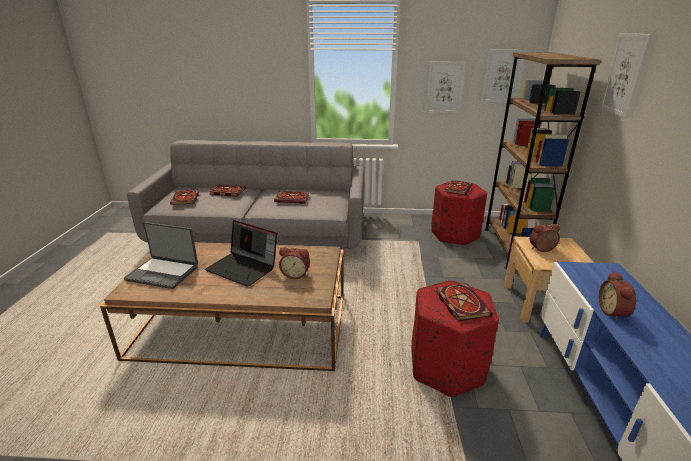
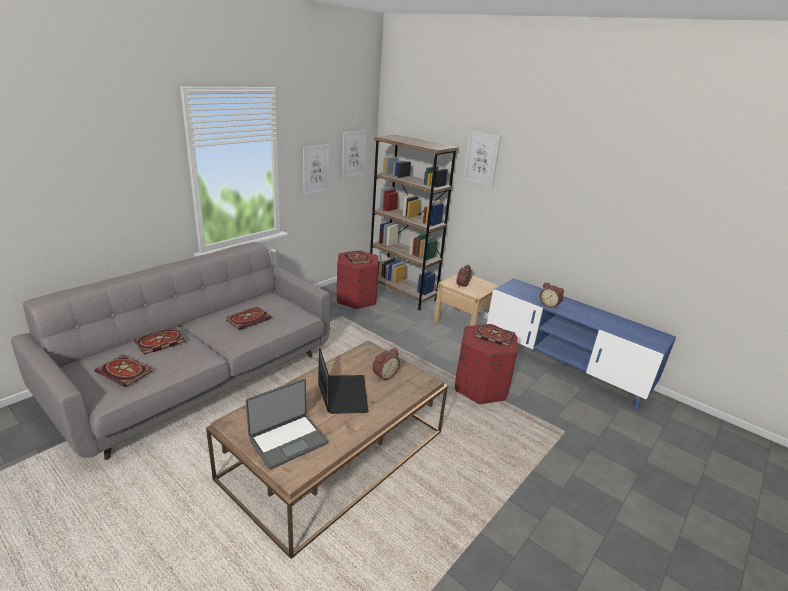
camera: 55 degrees left, 0 degrees up
(244, 268) = (341, 394): laptop -> laptop turned 75 degrees counterclockwise

